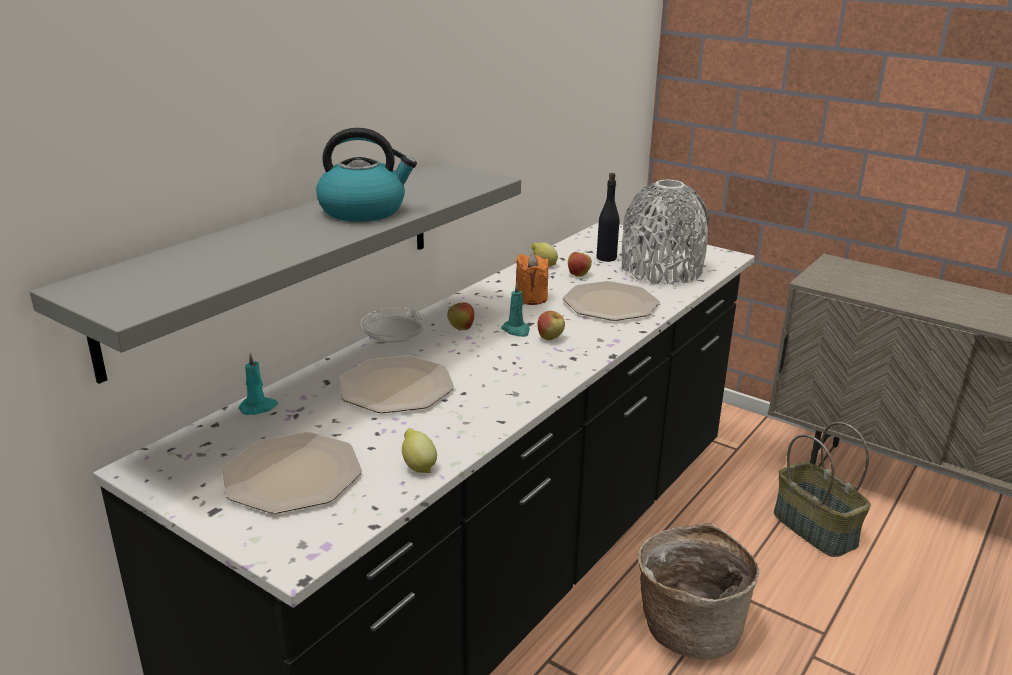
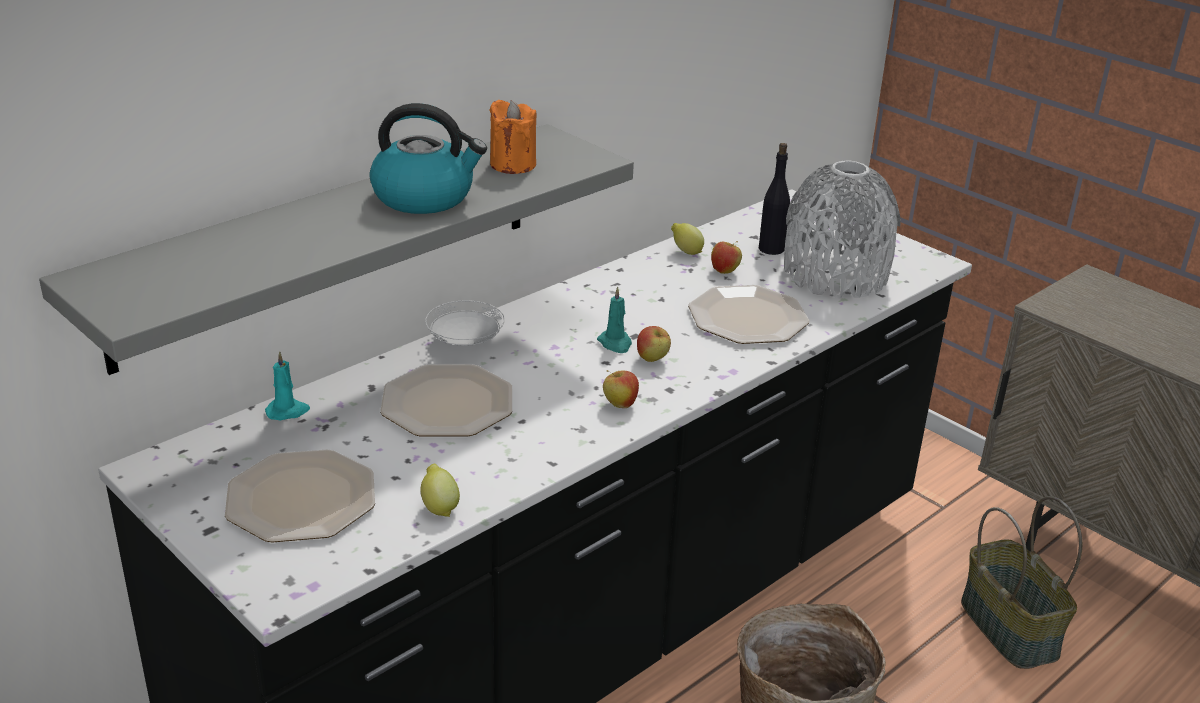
camera: 10 degrees right, 5 degrees up
(461, 329) = (549, 334): apple -> apple (620, 404)
(531, 298) = (651, 299): orange candle -> orange candle (513, 164)

